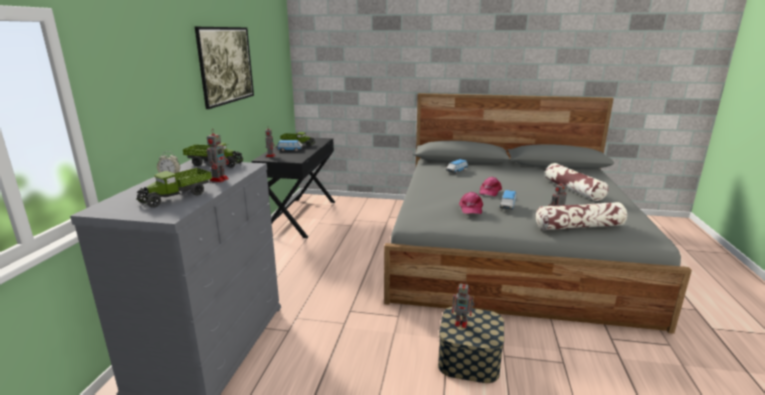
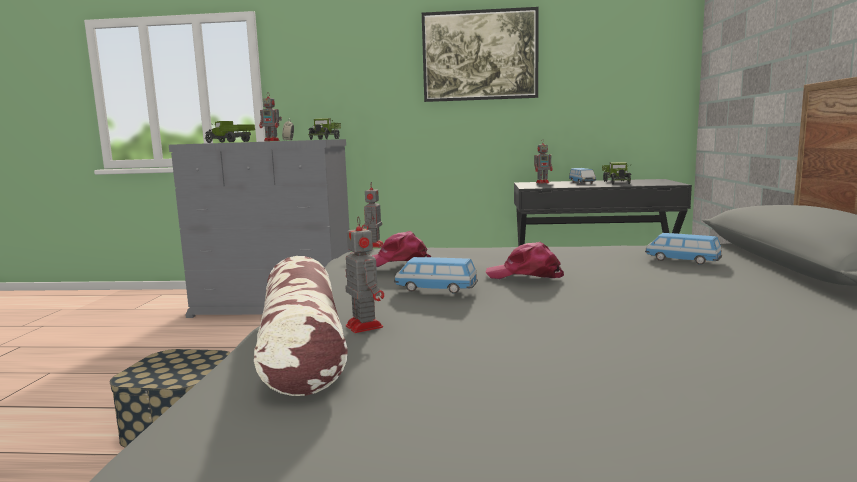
camera: 85 degrees right, 10 degrees down
(462, 323) = (185, 360): toy robot -> toy robot (373, 246)
(573, 190) = (666, 368): pillow -> none

